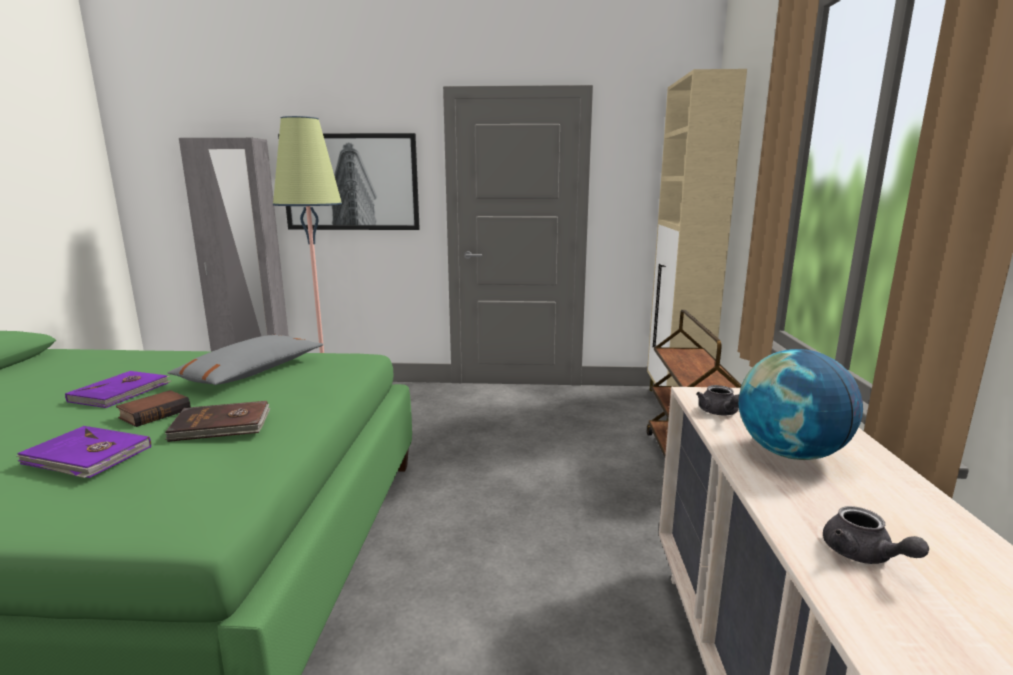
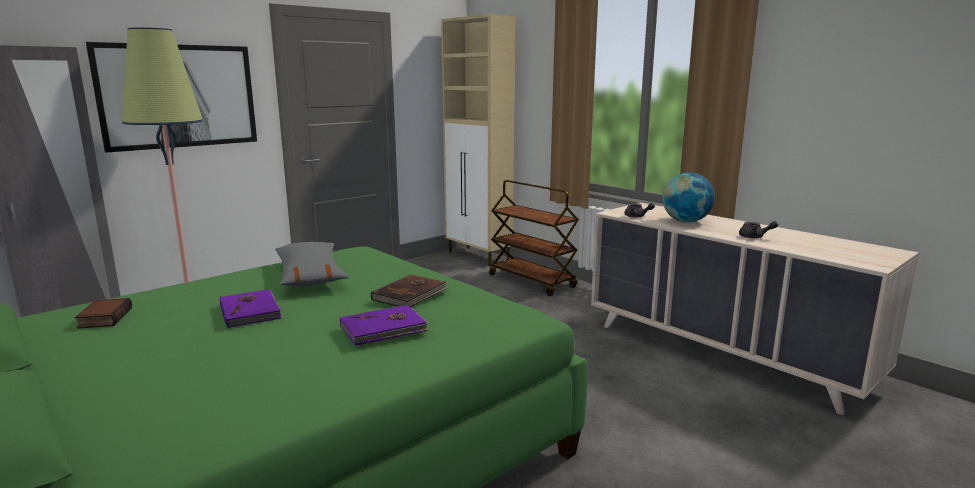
camera: 45 degrees left, 0 degrees up
(155, 413) = (336, 306): book -> book (104, 318)

